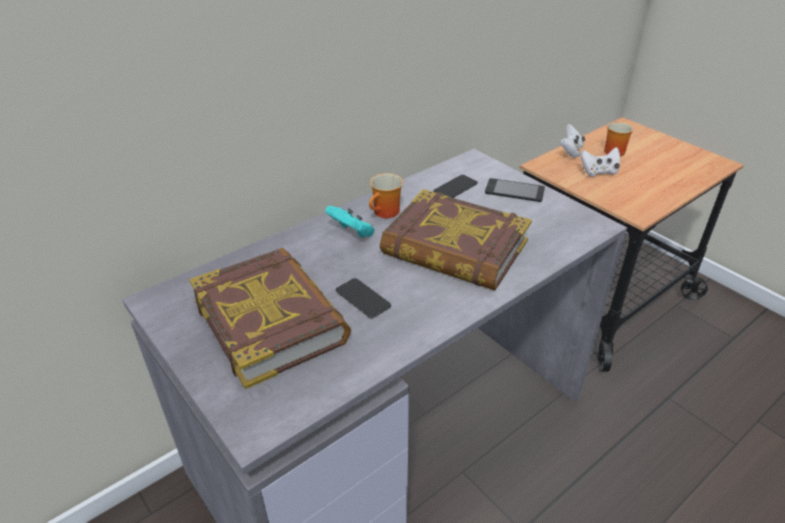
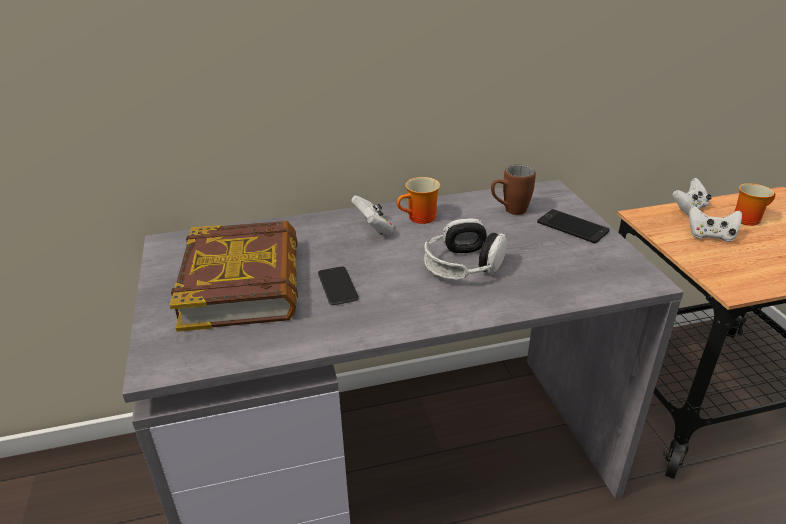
camera: 25 degrees right, 5 degrees down
(352, 233) = (374, 229): turquoise game controller -> white game controller
(454, 249) = (463, 265): book -> headphones
(455, 188) = (509, 211): phone -> brown mug

